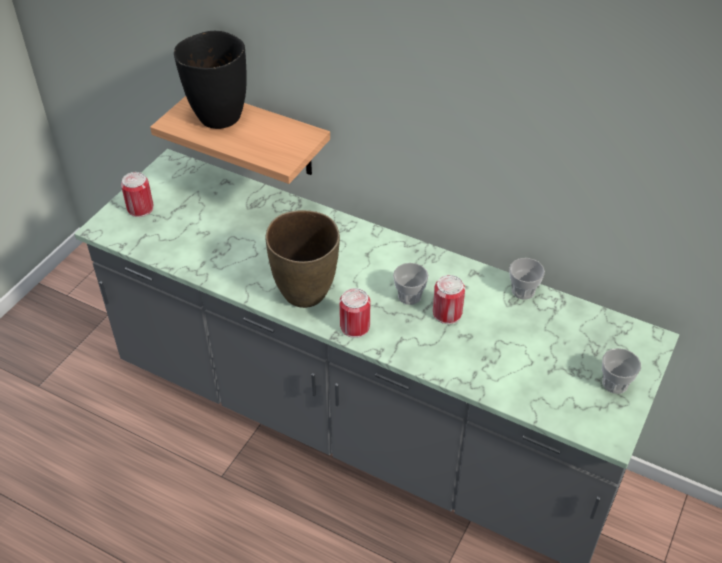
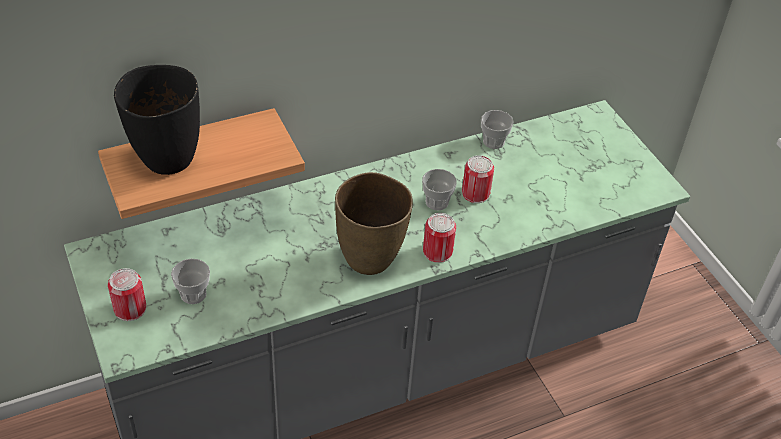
camera: 55 degrees left, 0 degrees up
(615, 383) = (620, 156): cup -> cup (193, 294)

